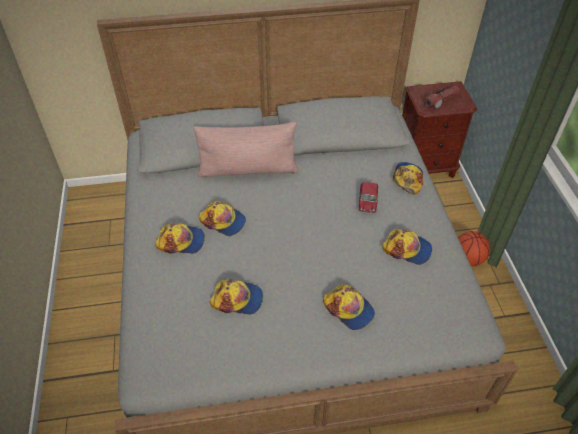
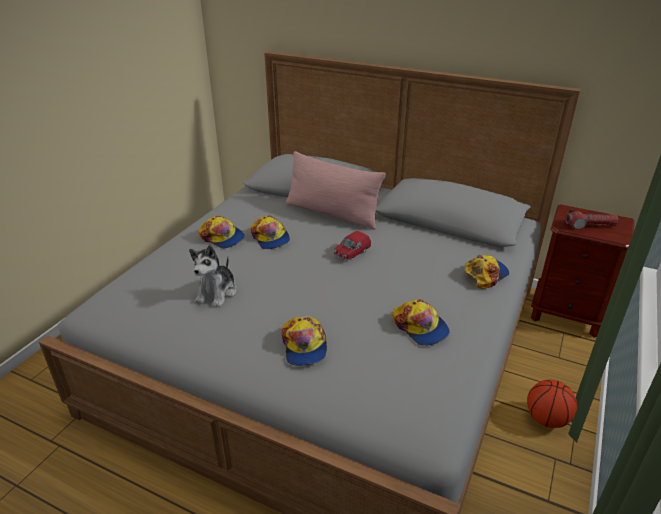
camera: 35 degrees right, 15 degrees down
(237, 299) = (217, 292): cap -> plush toy
(367, 203) = (418, 275): red toy car -> red toy car (352, 253)

